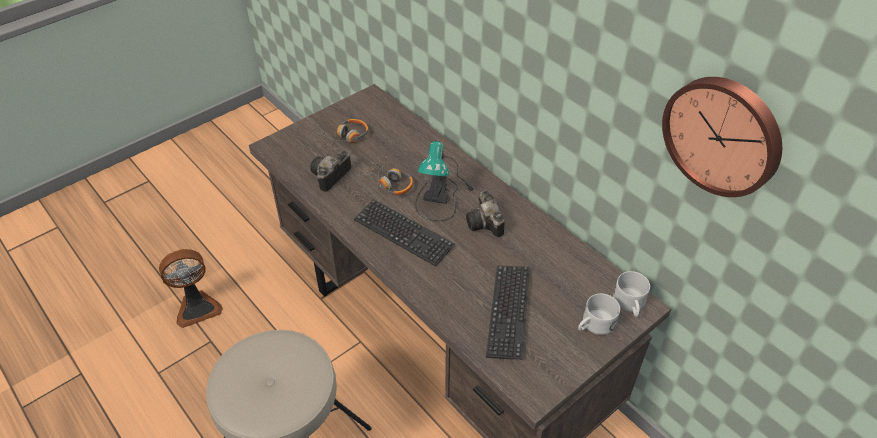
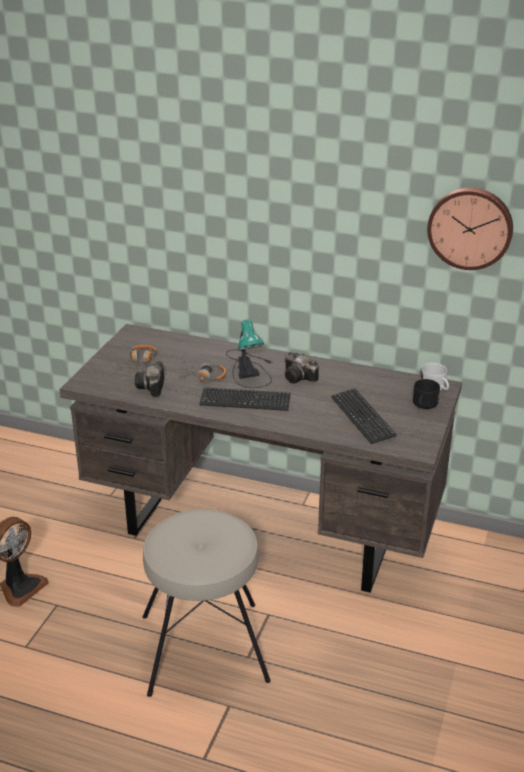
camera: 30 degrees left, 15 degrees down
(594, 325) = (423, 405): white mug -> black mug

